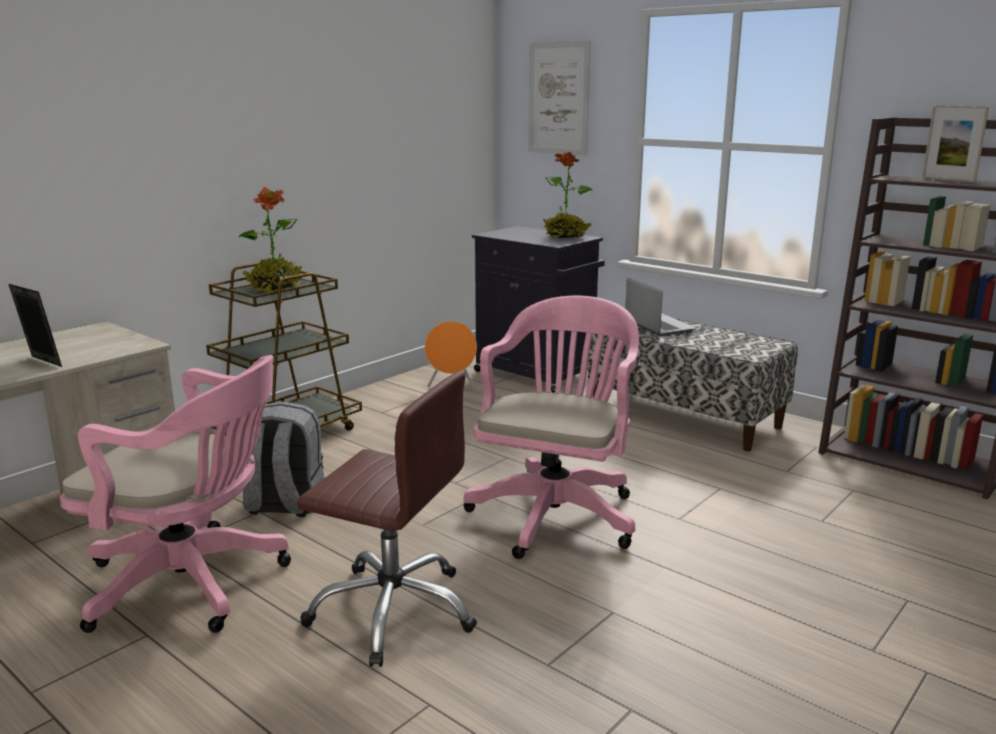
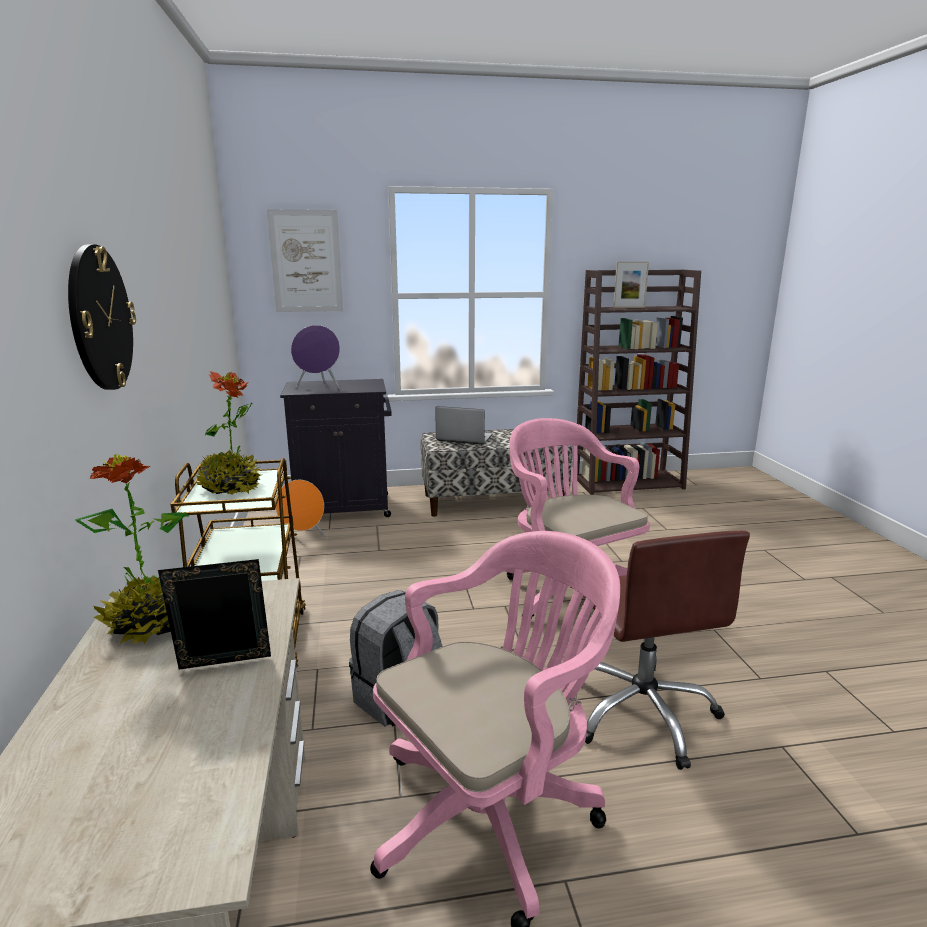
camera: 50 degrees left, 0 degrees up
(154, 135) = (100, 318): none -> wall clock
(393, 610) = (642, 712): brown office chair -> brown office chair turned 105 degrees clockwise
(519, 234) = (319, 387): none -> purple speaker
(566, 237) = (360, 383): potted plant -> potted plant (156, 623)

